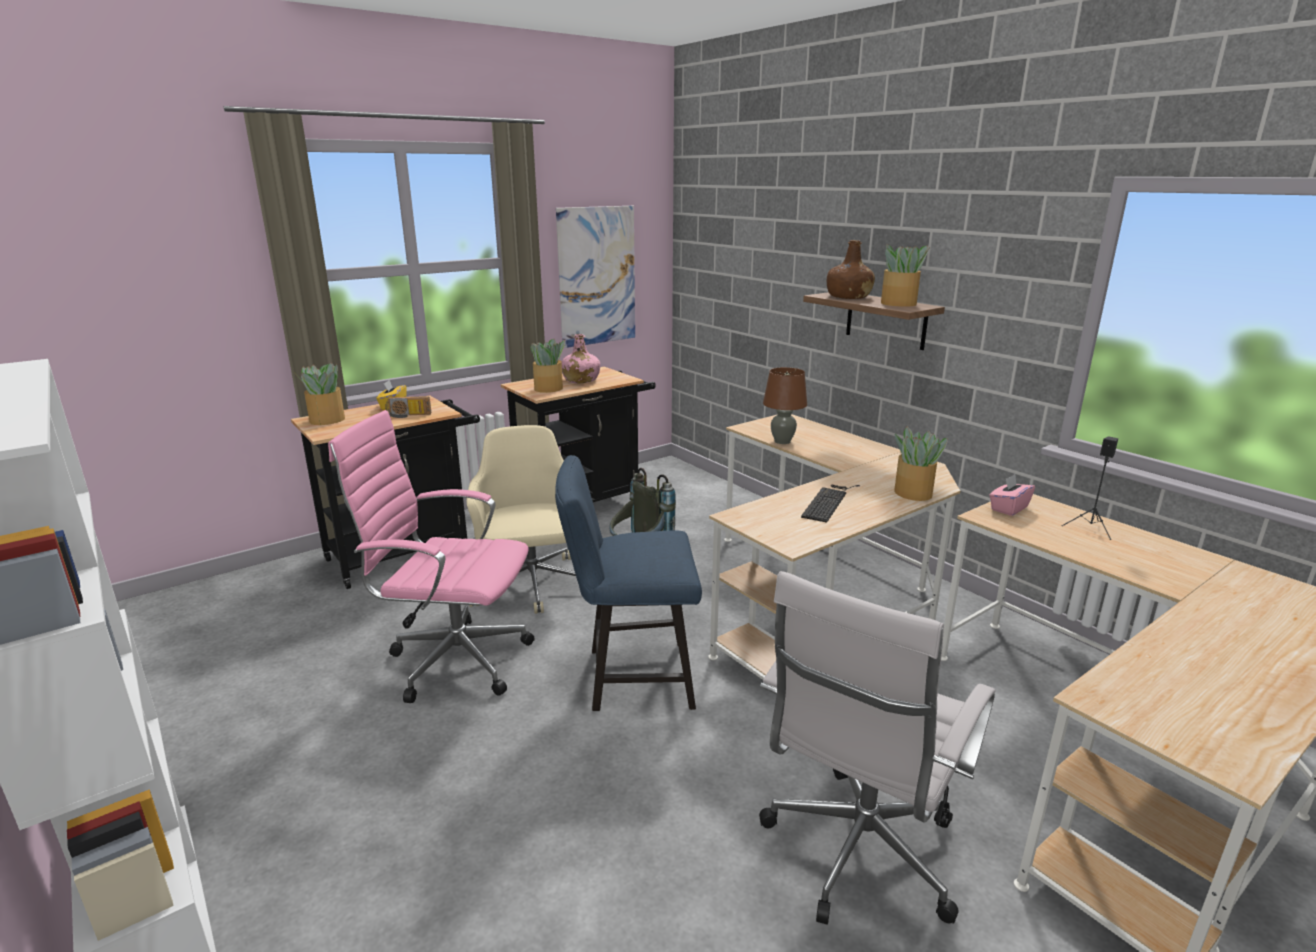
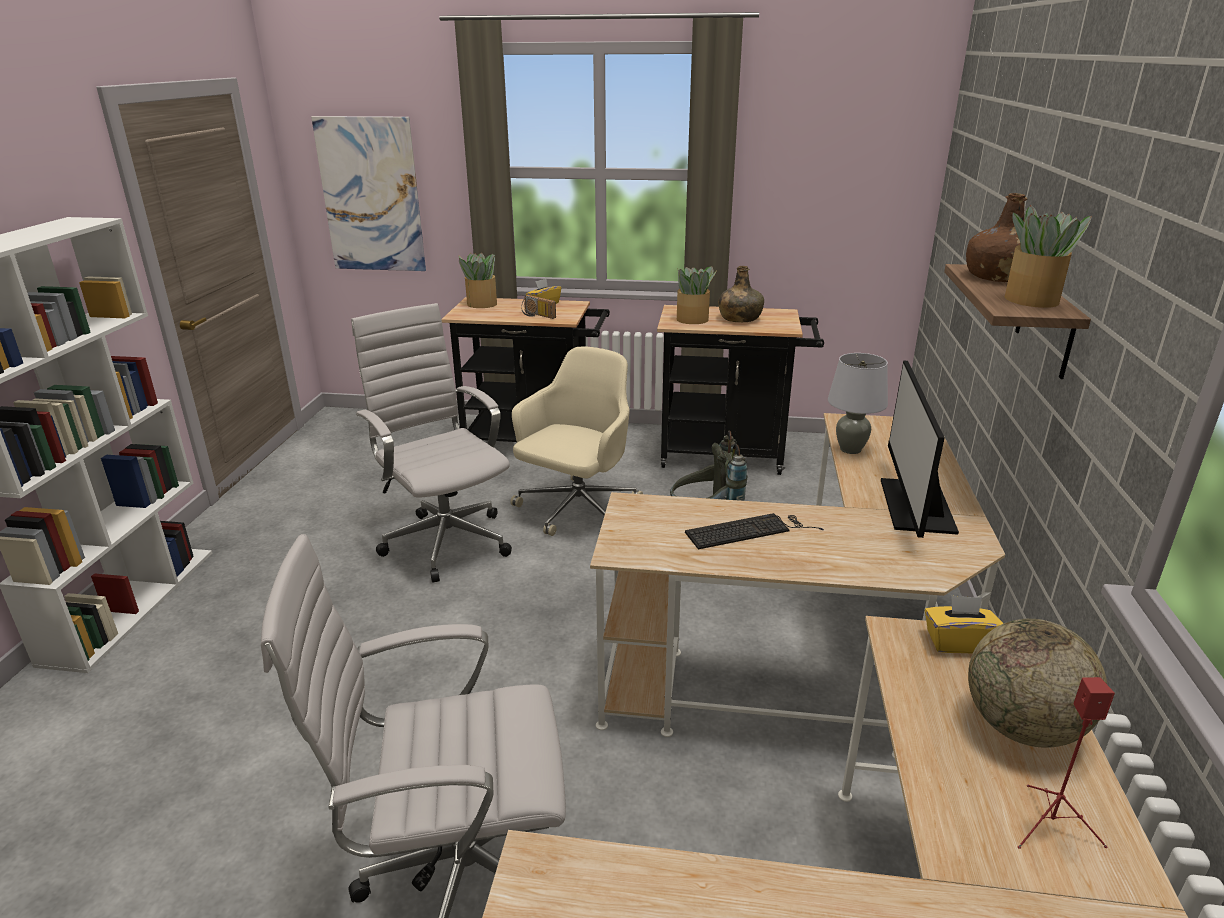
camera: 45 degrees right, 5 degrees up
(453, 660) = (445, 540): pink office chair -> white office chair
(580, 380) = (739, 318): pink bottle -> green bottle
(597, 276) = (819, 202): picture -> picture (371, 196)
(630, 677) = (531, 623): blue chair -> none
(782, 441) = (850, 449): brown table lamp -> grey table lamp
(869, 457) = (914, 505): none -> monitor
(913, 493) = (870, 567): potted plant -> none
(1008, 508) = (958, 642): pink tissue box -> yellow tissue box
(1090, 528) = (1022, 727): black speaker -> globe
(1165, 557) = (1051, 825): none -> red speaker

